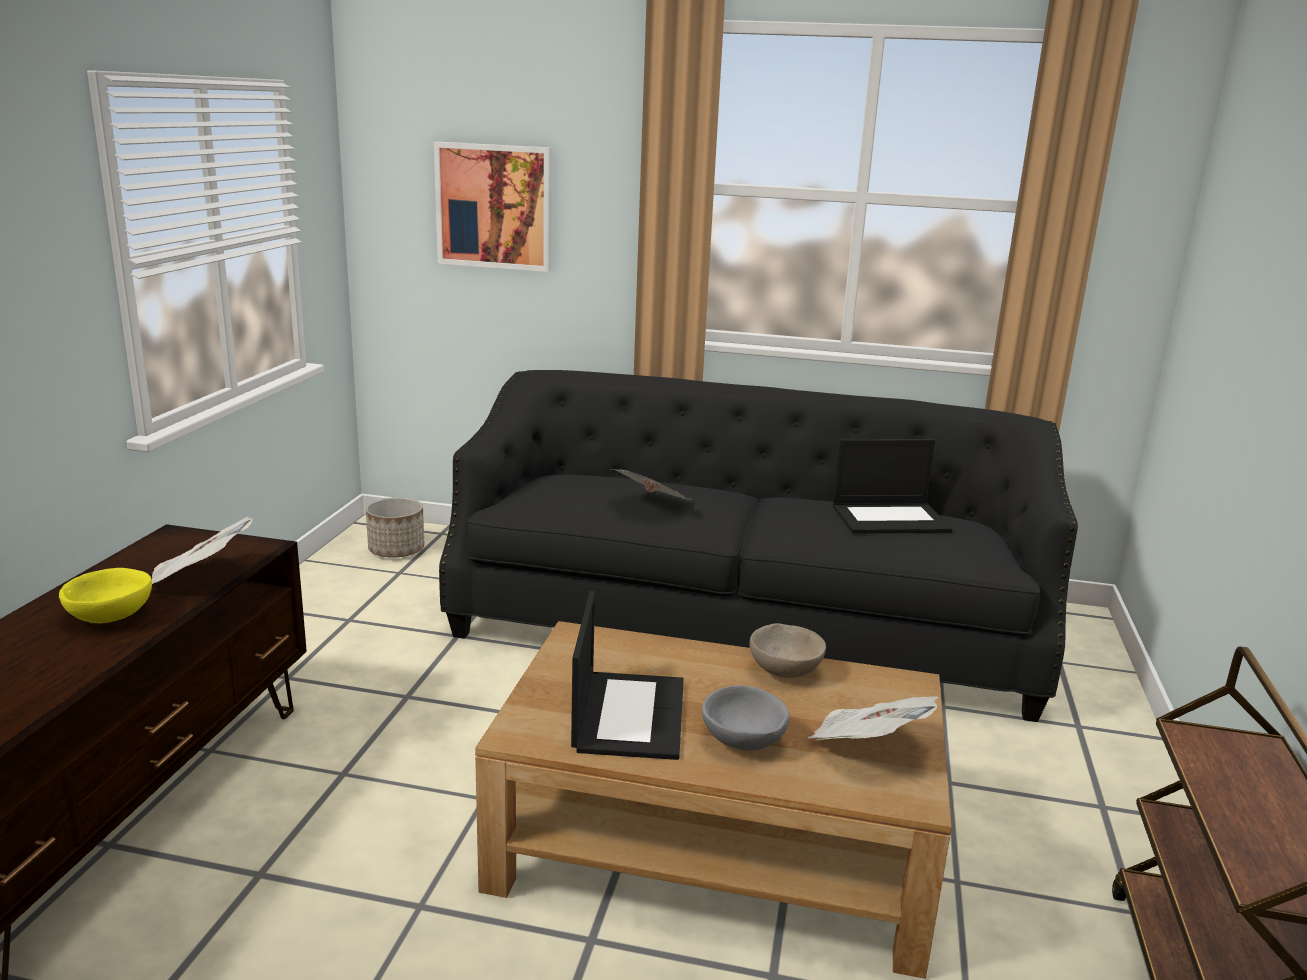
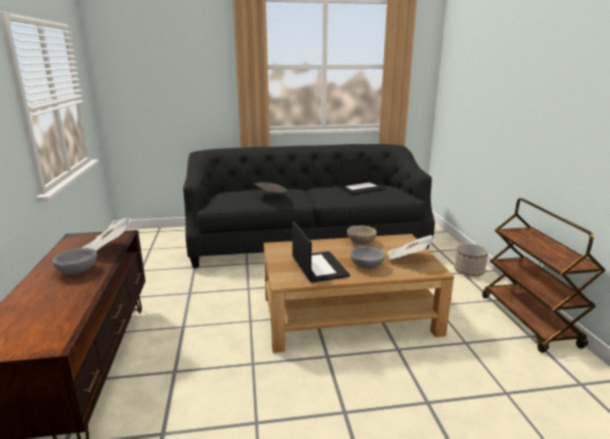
camera: 20 degrees left, 0 degrees up
(111, 616) = (78, 271): yellow bowl -> grey bowl
(396, 550) = (142, 241): planter -> planter (469, 271)
(494, 206) = (168, 81): picture -> none

